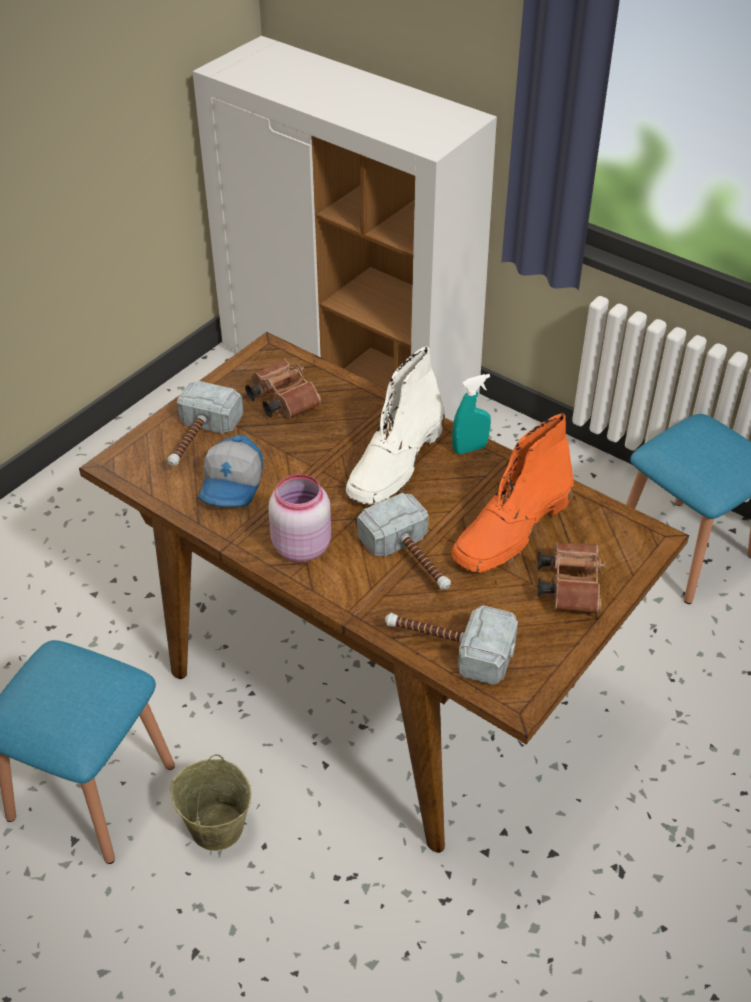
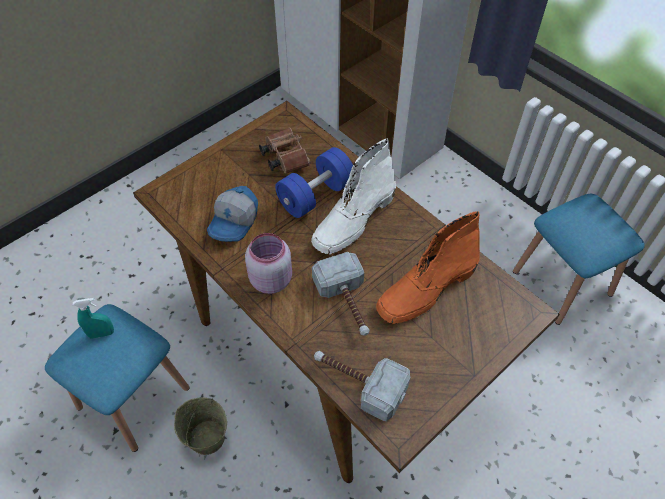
camera: 10 degrees right, 10 degrees up
(197, 440) = (218, 181): hammer -> none
(337, 440) = (316, 195): none -> blue dumbbell
(470, 448) = (410, 216): turquoise spray bottle -> turquoise spray bottle (101, 333)
(569, 585) = (459, 343): brown binoculars -> none

